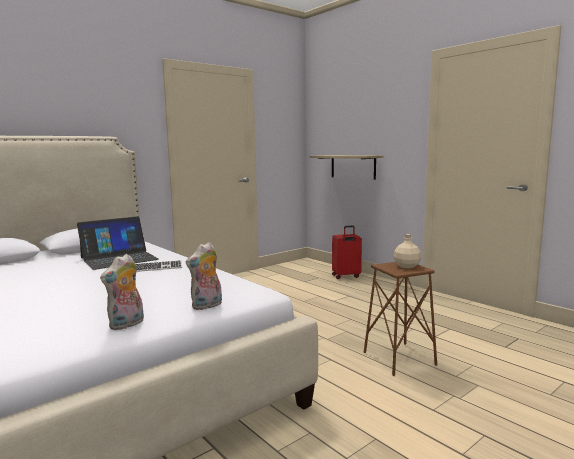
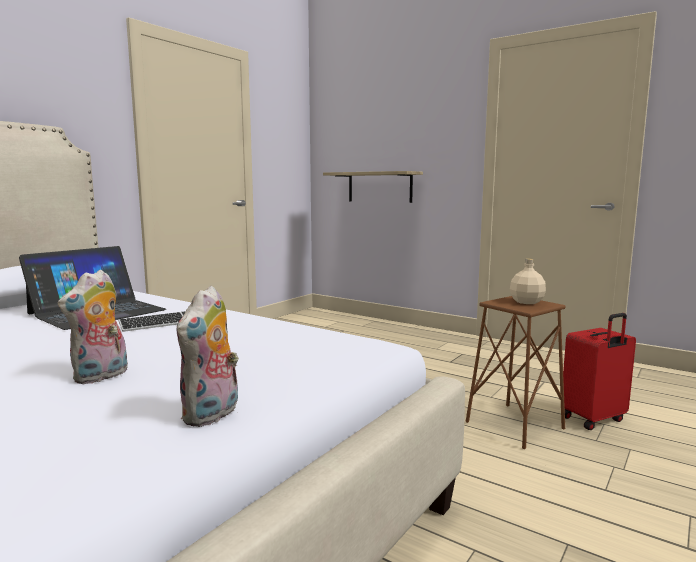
camera: 15 degrees left, 0 degrees up
(207, 306) = (320, 372): plush toy -> plush toy (101, 376)
(346, 276) = (377, 327): red suitcase -> red suitcase (594, 419)

